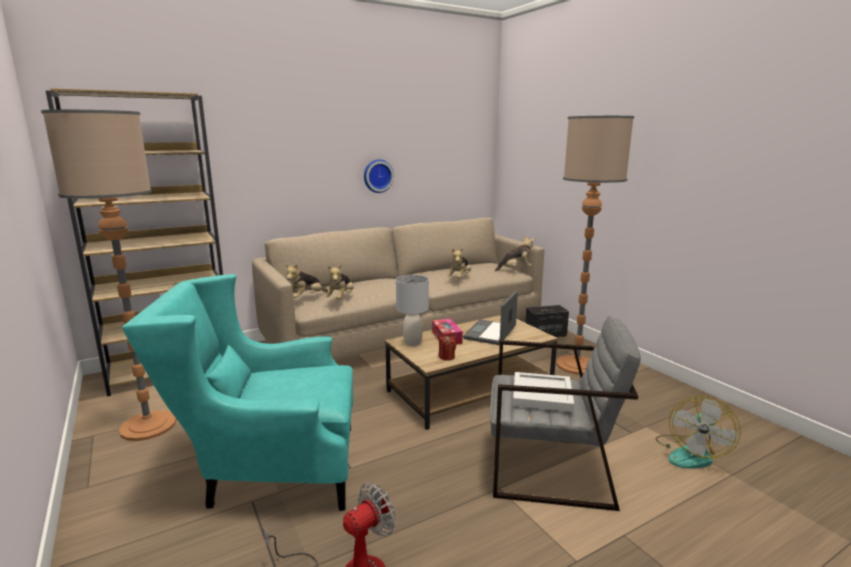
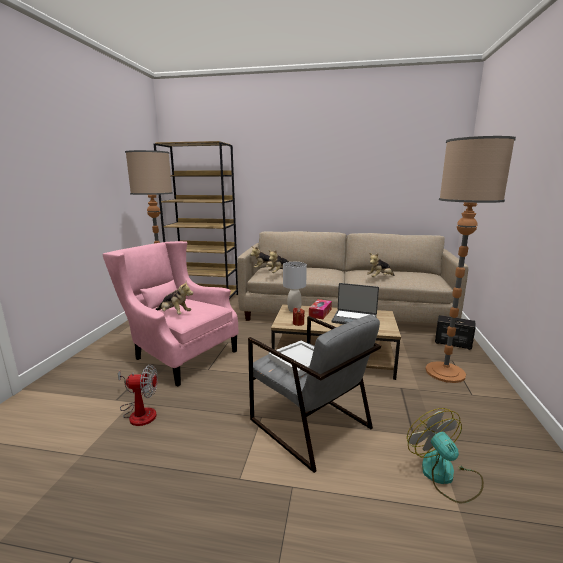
camera: 40 degrees right, 0 degrees up
(270, 469) = (178, 354): turquoise armchair -> pink armchair
(377, 176) = (348, 195): wall clock -> none
(491, 333) = (354, 319): laptop -> laptop turned 135 degrees counterclockwise
(515, 269) = (439, 281): plush toy -> plush toy (174, 314)
(691, 453) = (444, 475): fan -> fan turned 90 degrees clockwise

